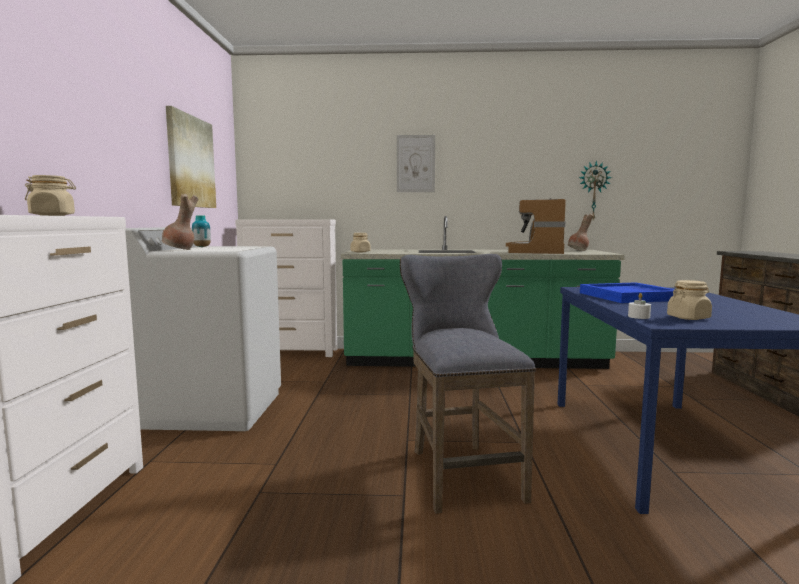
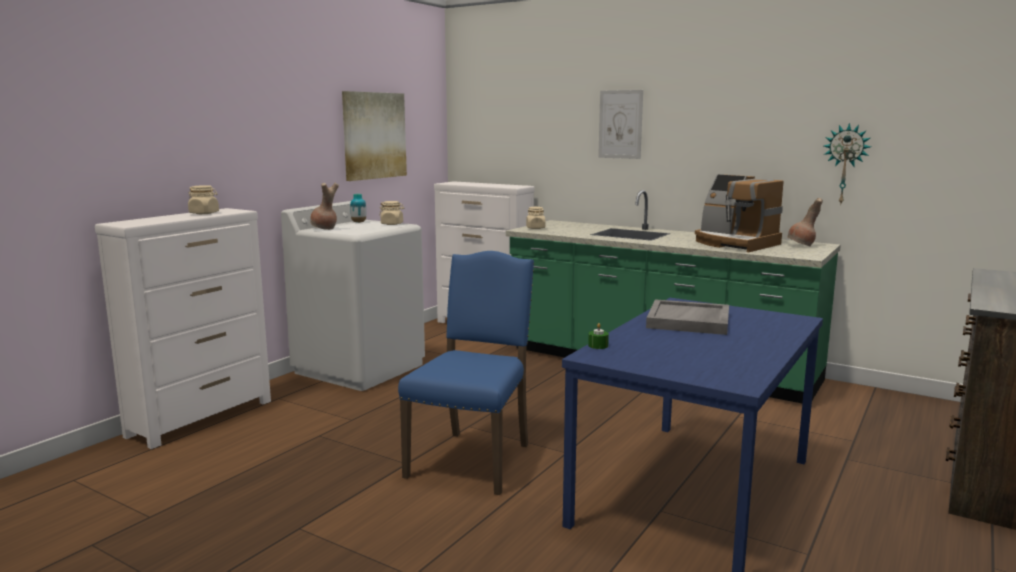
camera: 30 degrees right, 5 degrees up
(461, 471) = (473, 459): grey stool -> blue chair
(537, 251) = (735, 244): coffee machine -> coffee machine turned 90 degrees counterclockwise
(629, 296) = (689, 321): blue tray -> grey tray
(639, 317) = (598, 345): white candle -> green candle
(688, 318) = (639, 354): beige jar -> beige jar (392, 224)

